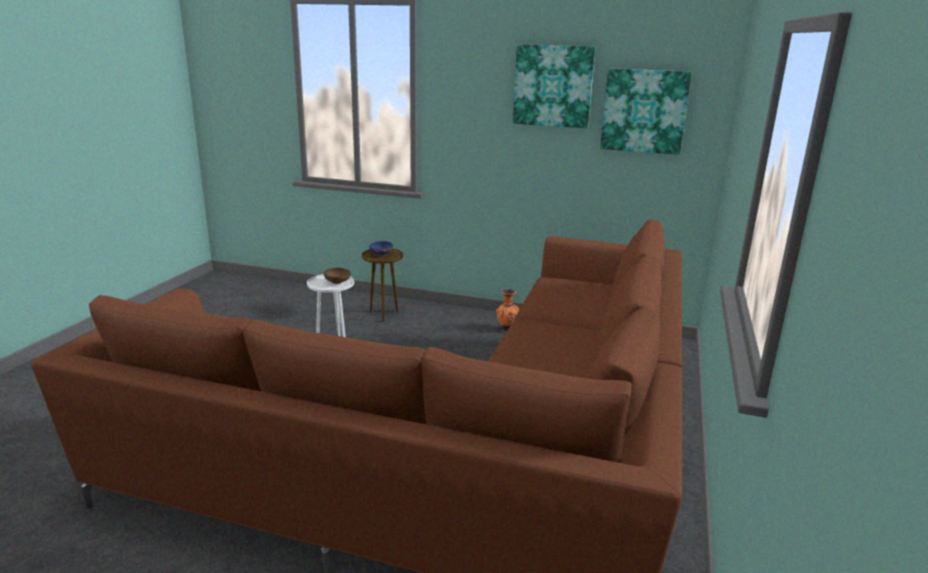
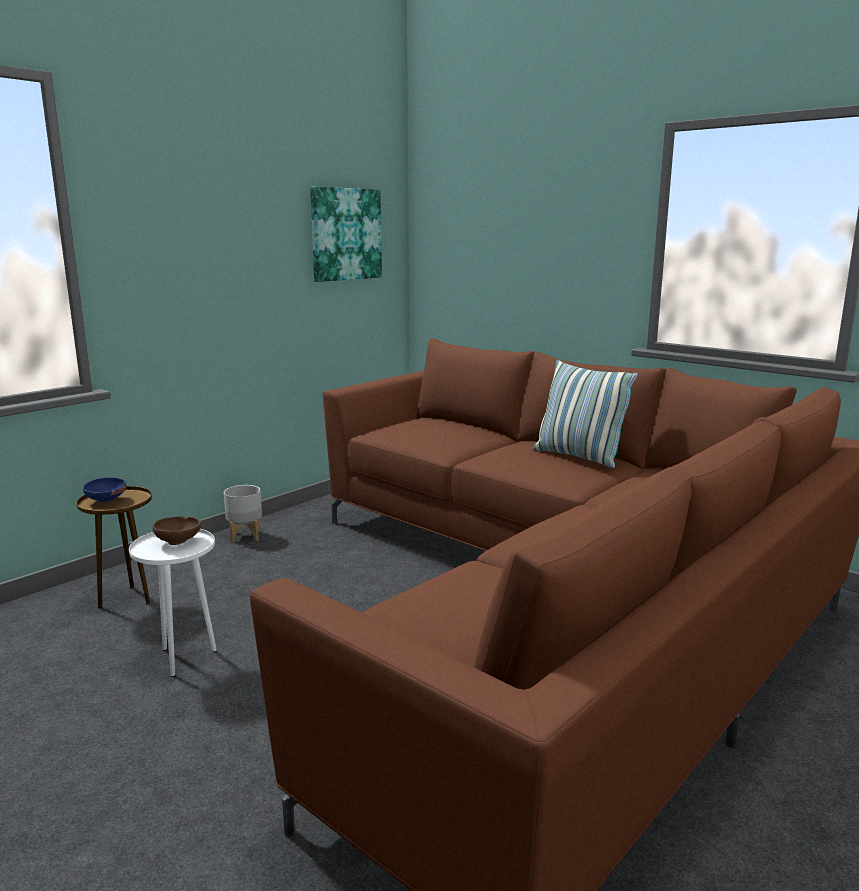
camera: 65 degrees left, 5 degrees down
(489, 319) = (245, 536): none -> grey planter
(506, 329) = (285, 533): orange vase -> none
(553, 86) = (258, 209): picture -> none
(571, 357) = (578, 457): none -> pillow

